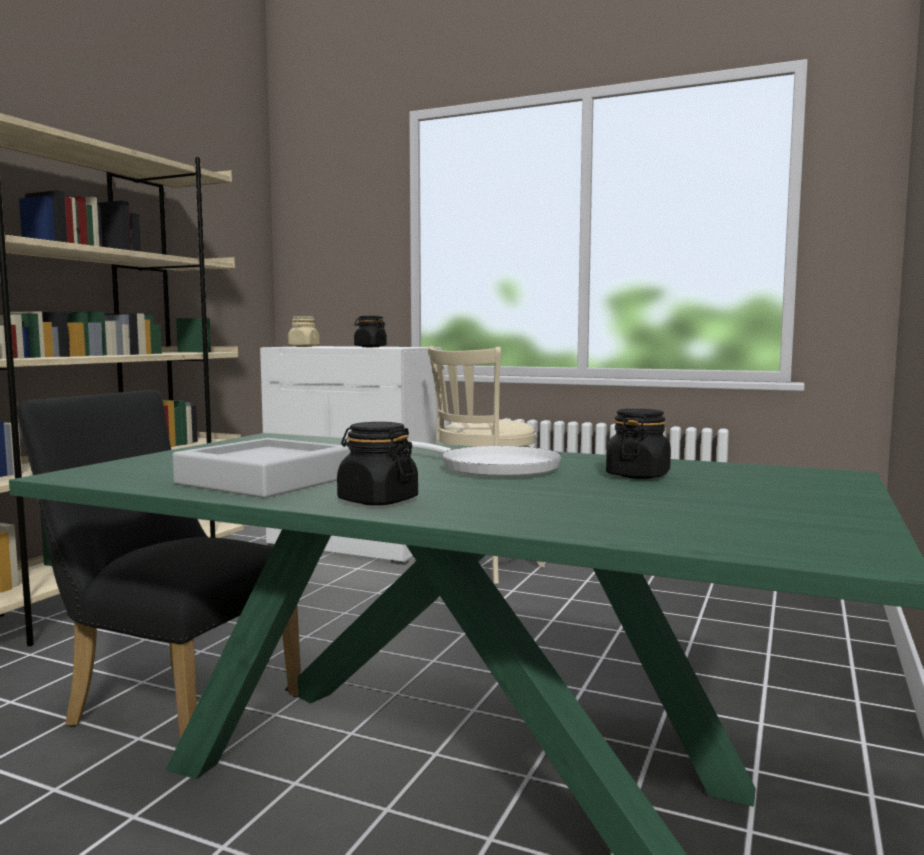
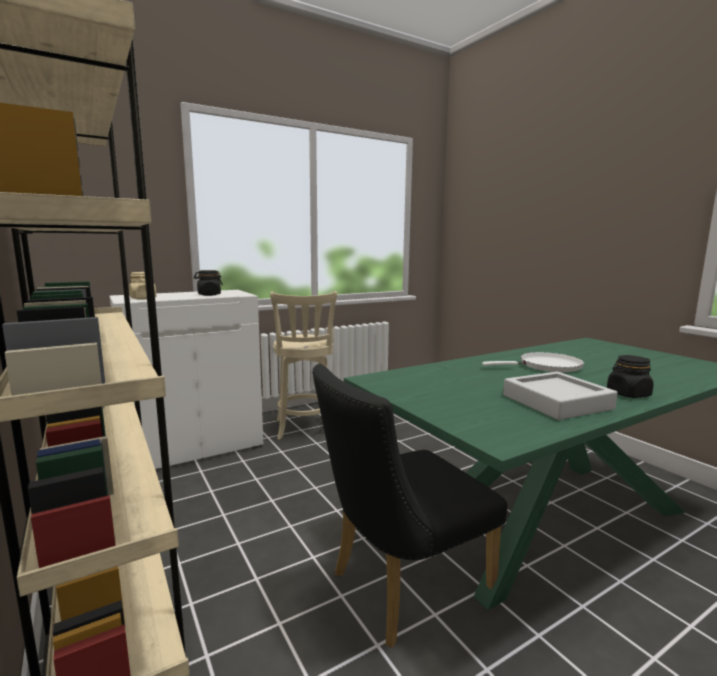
camera: 55 degrees left, 5 degrees up
(638, 475) = (580, 356): black jar -> none

